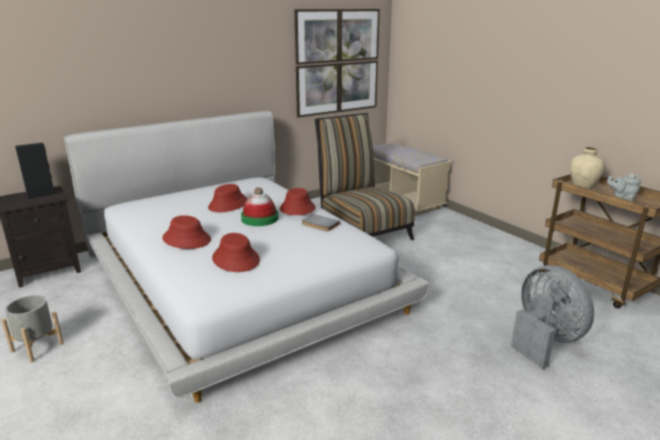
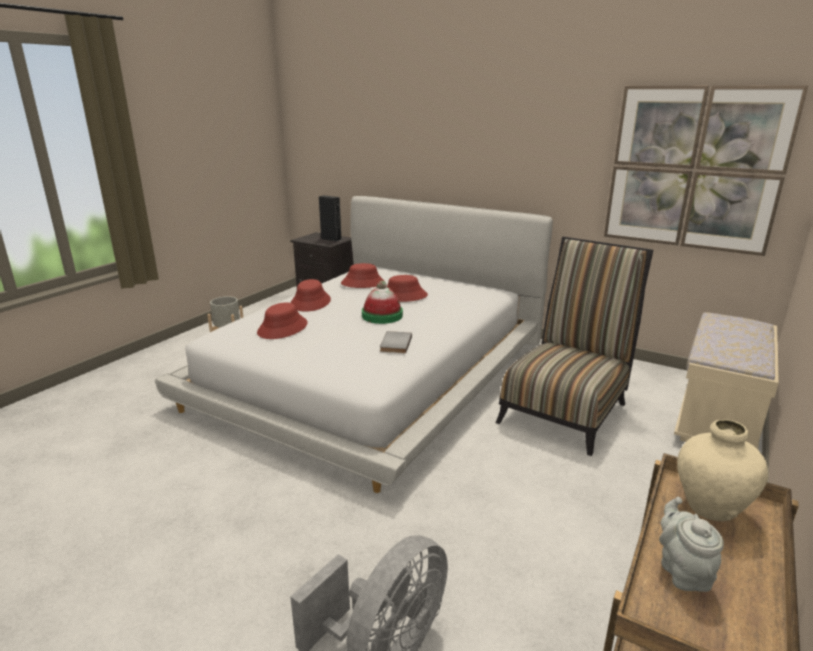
camera: 65 degrees right, 0 degrees up
(297, 208) = (427, 324): red hat -> red hat (362, 283)

